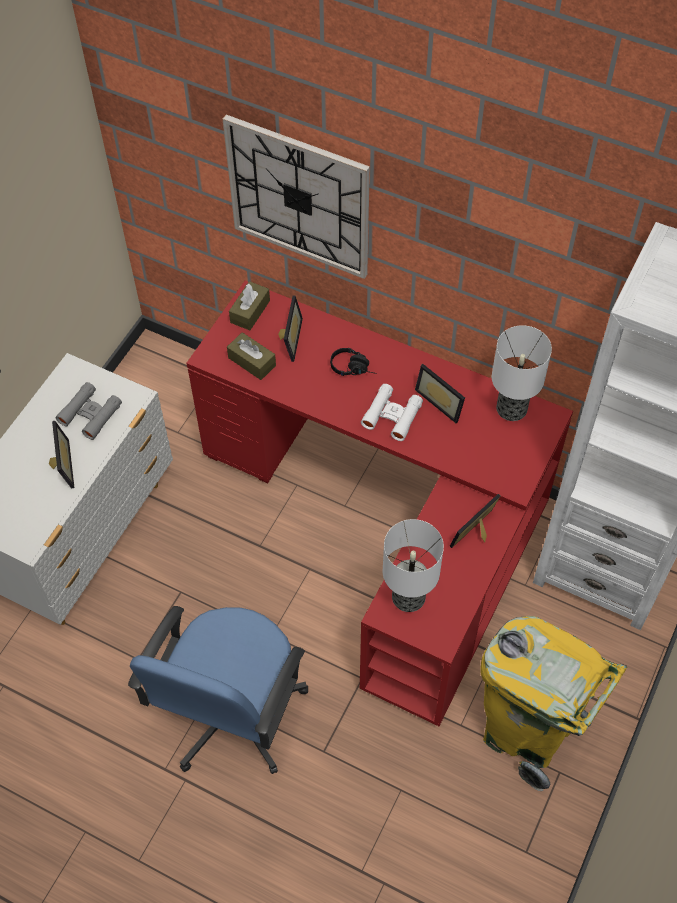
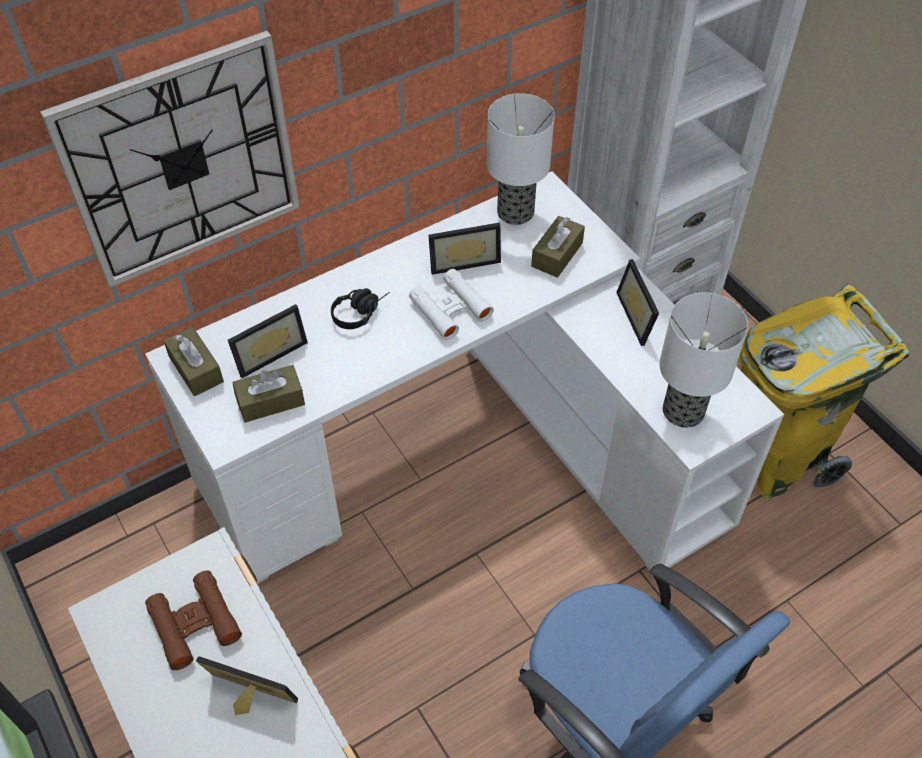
camera: 60 degrees left, 5 degrees down
(90, 414) = (194, 623): grey binoculars -> brown binoculars
(288, 338) = (268, 351): picture frame -> picture frame turned 105 degrees clockwise
(389, 521) = (469, 449): red desk -> white desk
(489, 453) = (557, 254): none -> brown tissue box

